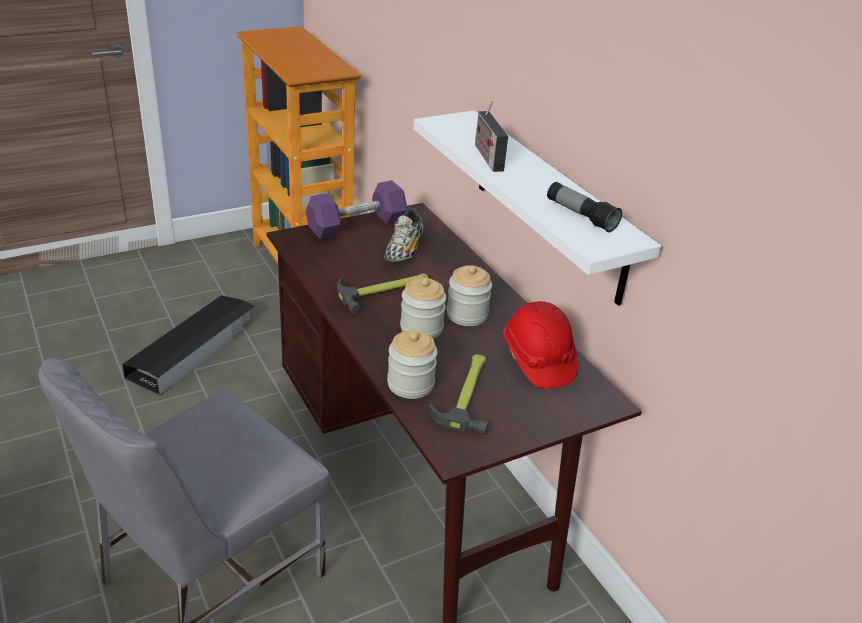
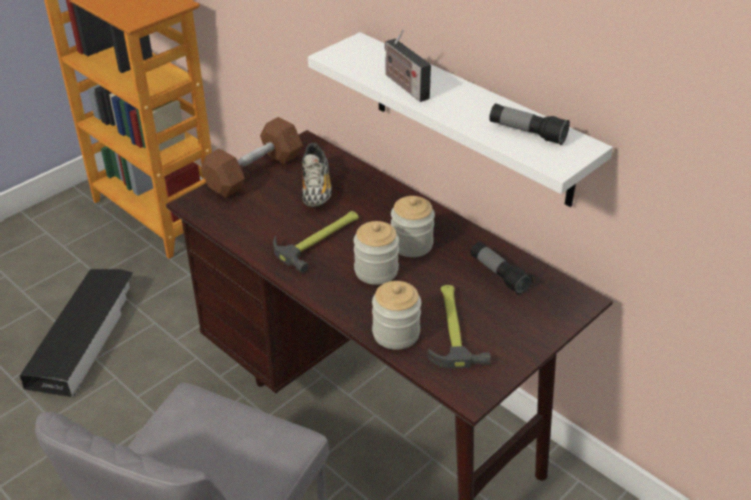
camera: 15 degrees left, 5 degrees up
(356, 225) = (254, 172): purple dumbbell -> brown dumbbell
(537, 360) = (499, 275): red hard hat -> flashlight

